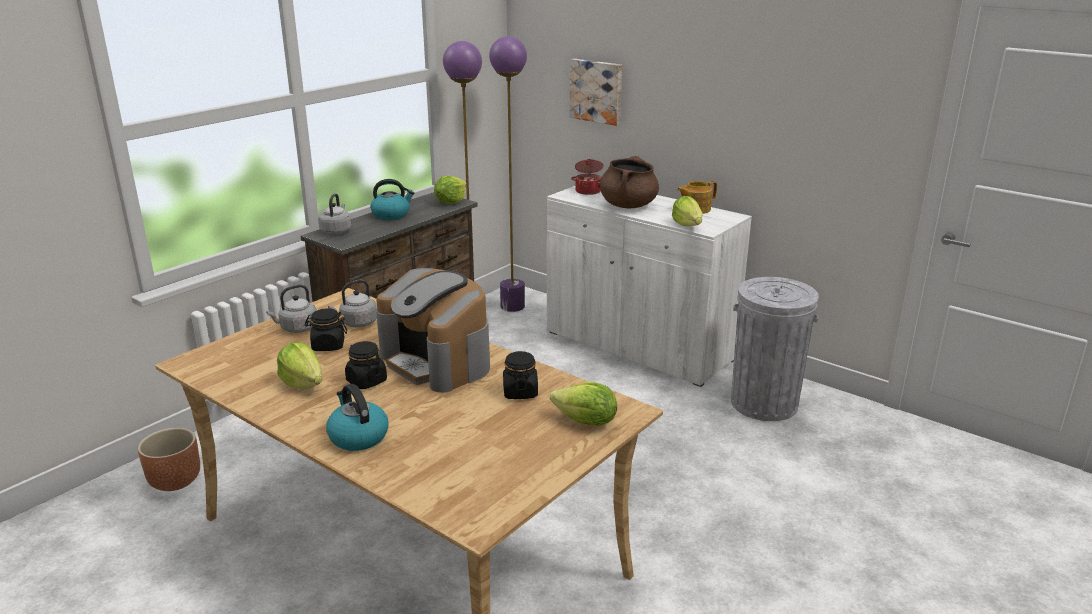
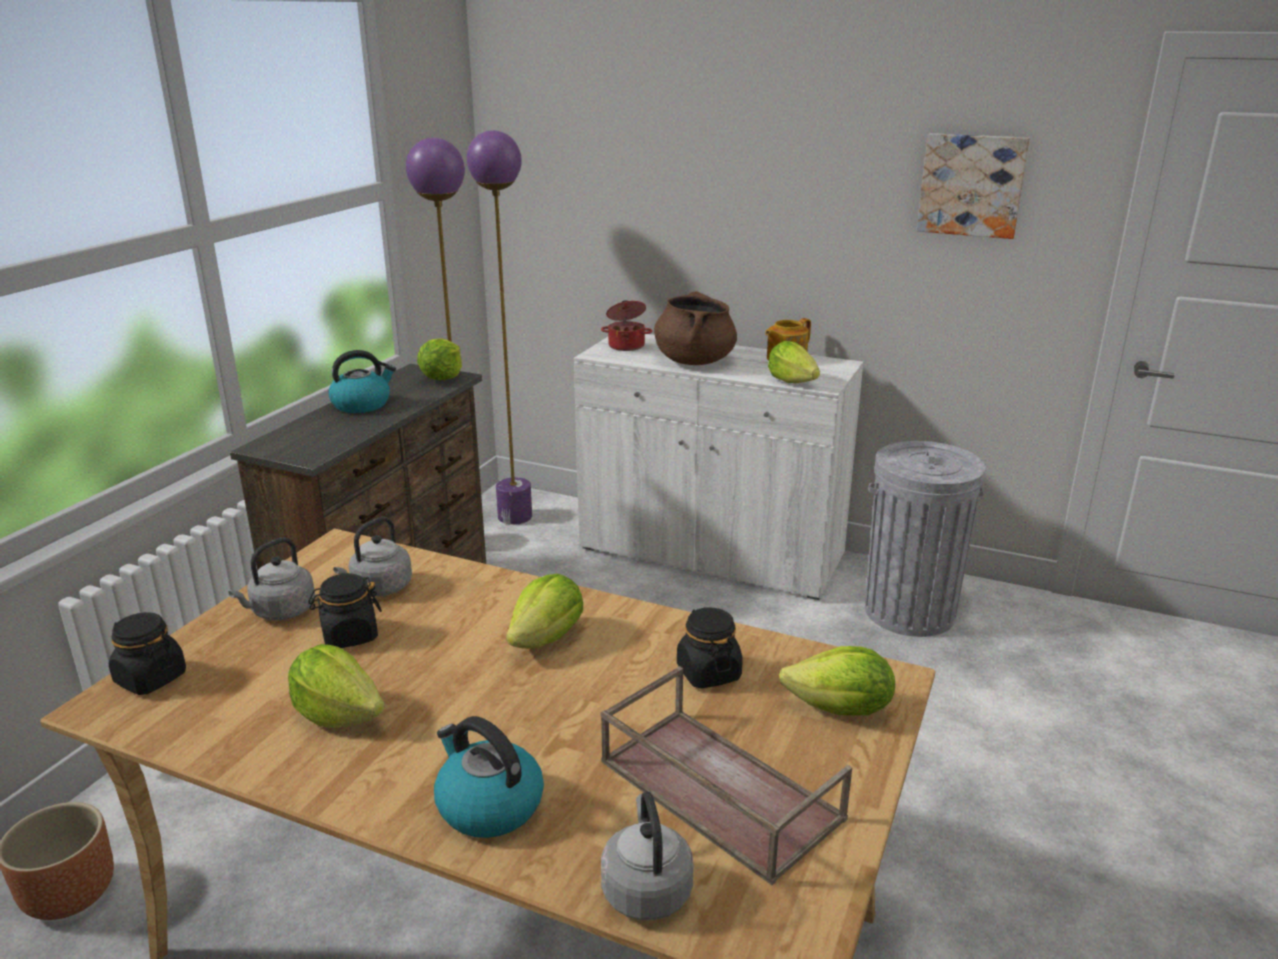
camera: 15 degrees left, 0 degrees up
(336, 231) = (287, 438): grey kettle -> grey kettle (646, 888)
(366, 381) = (448, 692): black jar -> black jar (150, 678)
(437, 362) = (547, 638): coffee machine -> lettuce
(484, 449) = (715, 790): none -> brown tray
(597, 91) = (622, 205): picture -> picture (972, 185)

